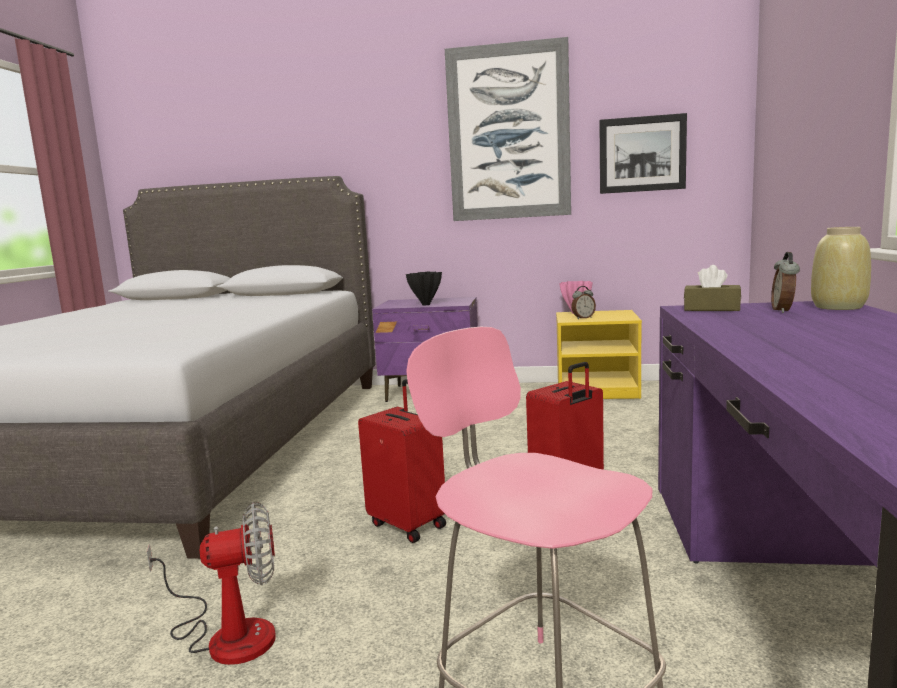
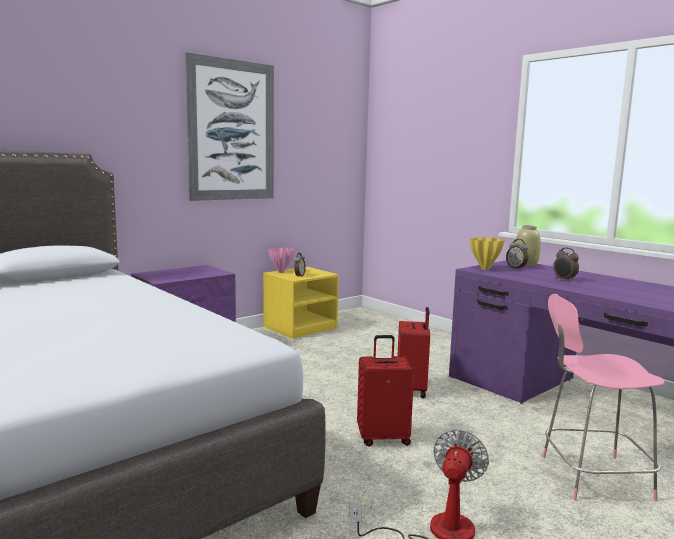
camera: 50 degrees left, 0 degrees up
(425, 305) = (193, 276): black vase -> none
(642, 154) = (313, 157): picture -> none
(711, 308) = (485, 269): brown tissue box -> yellow vase
(795, 332) = (564, 280): none -> alarm clock

